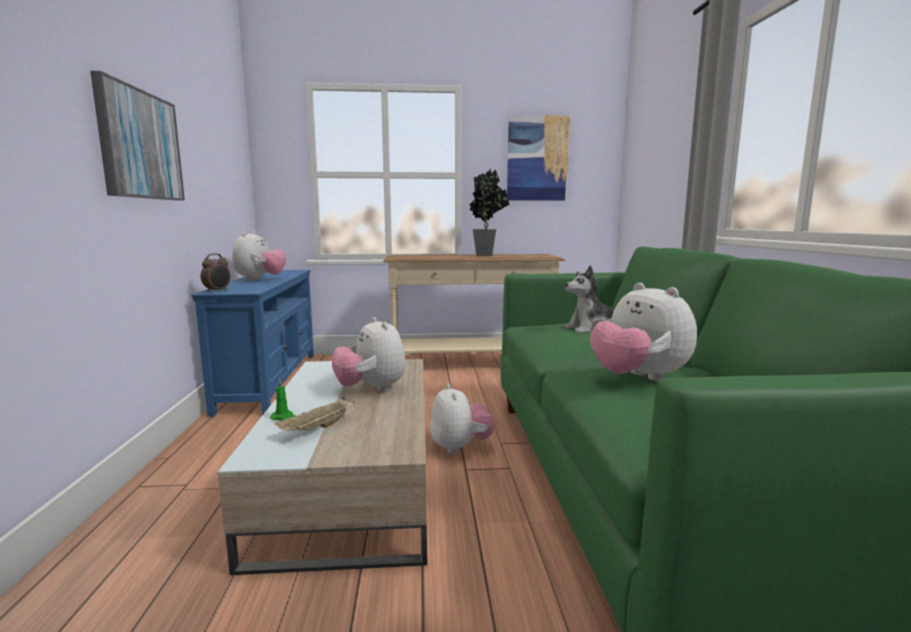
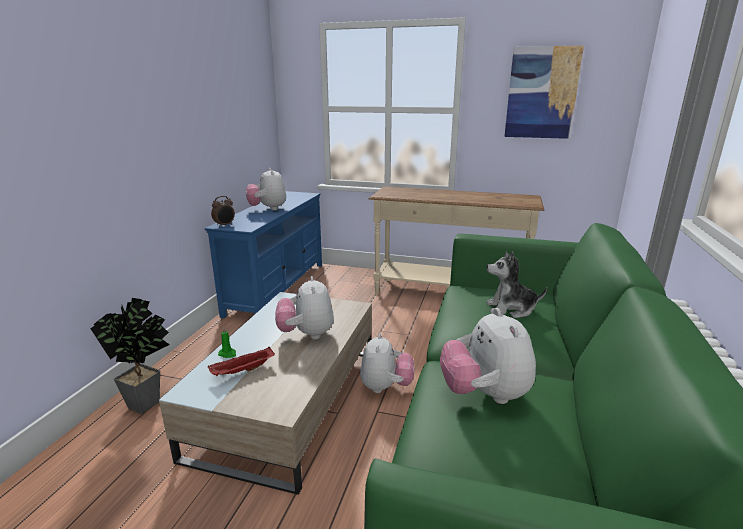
camera: 20 degrees right, 10 degrees up
(140, 145) = (156, 120): picture -> none
(260, 280) = (268, 209): plush toy -> plush toy turned 135 degrees clockwise
(318, 428) = (243, 371): beige tray -> red tray
(486, 255) = (471, 195): potted plant -> potted plant (149, 402)

